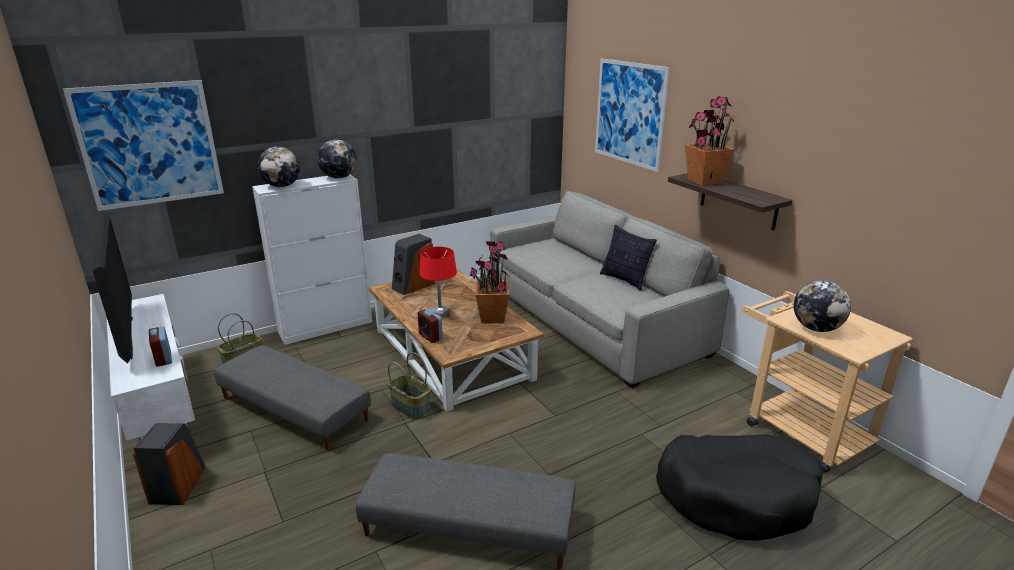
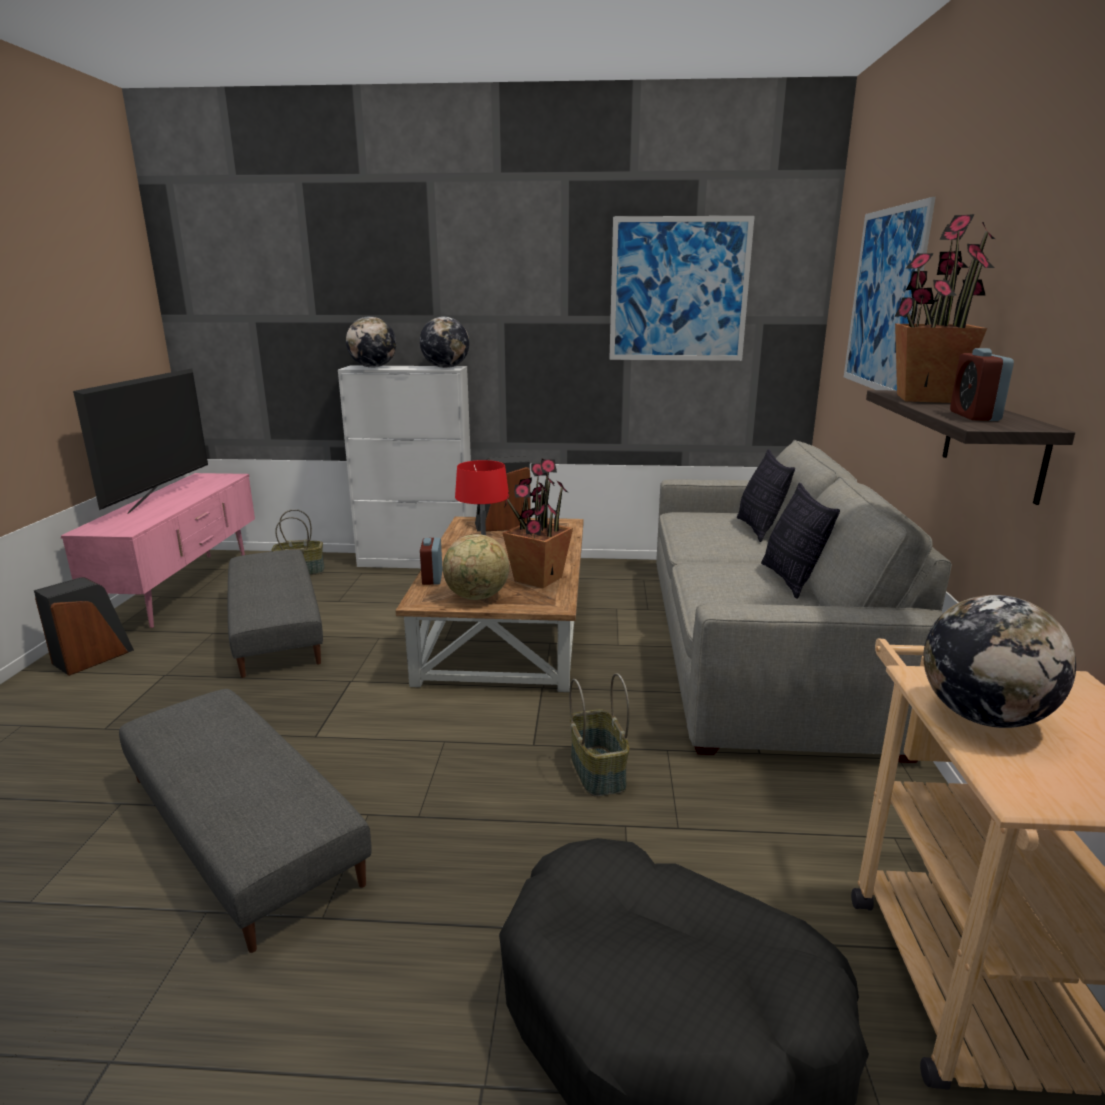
camera: 35 degrees right, 5 degrees down
(149, 145) = (249, 301): picture -> picture (679, 290)
(161, 407) = (184, 588): white tv stand -> pink tv stand
(163, 359) = (147, 519): alarm clock -> alarm clock (974, 416)
(411, 407) = (381, 667): basket -> basket (599, 771)
(477, 340) = (477, 597): none -> globe
(571, 251) = (759, 529): none -> pillow

